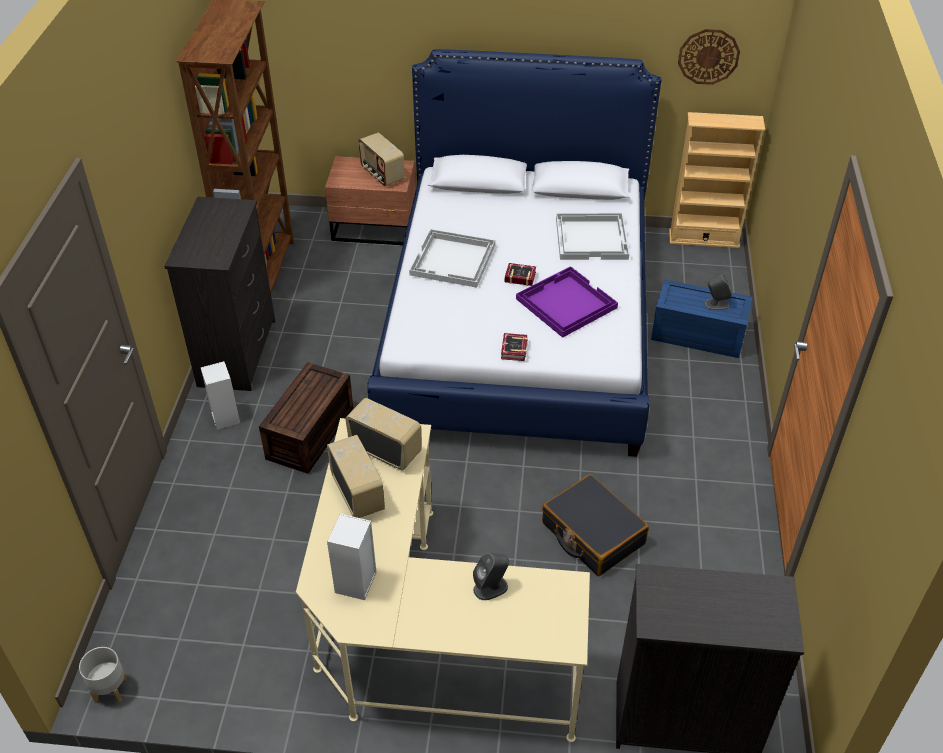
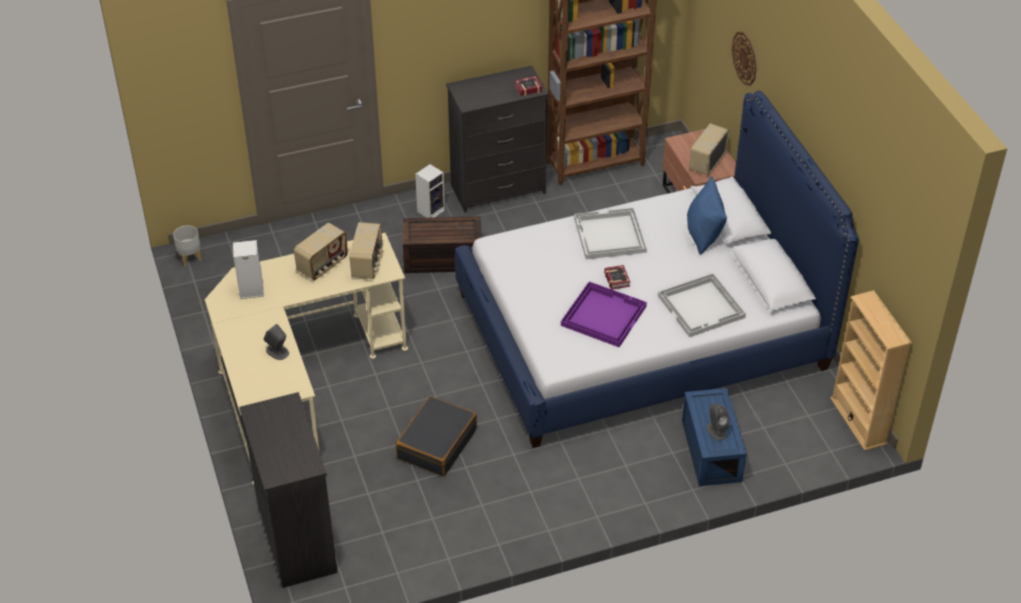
camera: 65 degrees right, 0 degrees up
(493, 204) = (703, 234): none -> blue pillow
(513, 351) = (526, 302): book -> book (527, 88)
(708, 56) = (893, 252): wall clock -> wall clock (745, 58)

